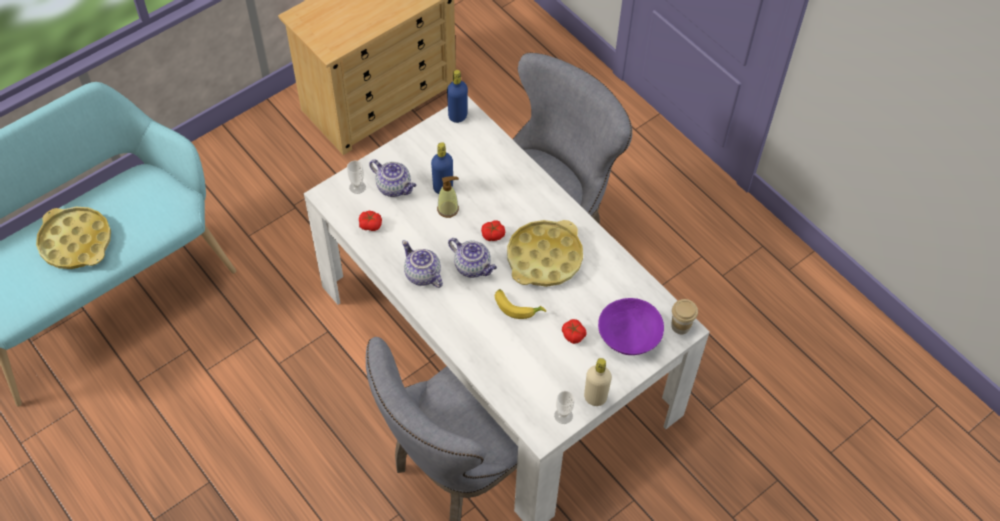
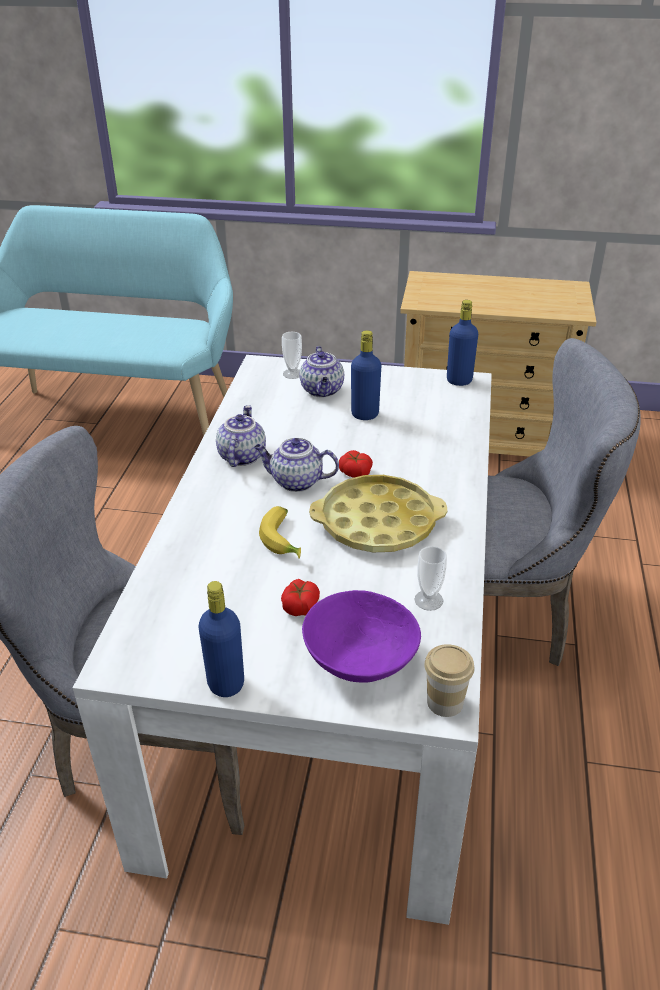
camera: 50 degrees right, 20 degrees down
(76, 242) = (91, 326): yellow tray -> none
(370, 224) = (260, 400): tomato -> none
(448, 209) = (344, 430): soap dispenser -> none
(473, 267) = (295, 482): teapot -> teapot turned 105 degrees clockwise
(563, 415) = (165, 669): cup -> cup (428, 600)
(595, 397) = (226, 683): beige bottle -> blue bottle

